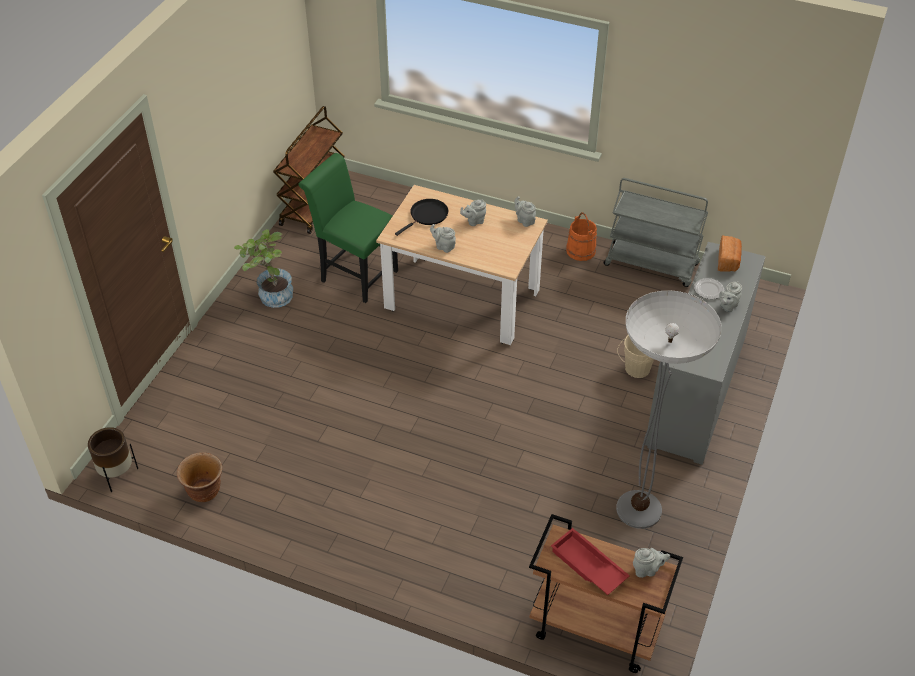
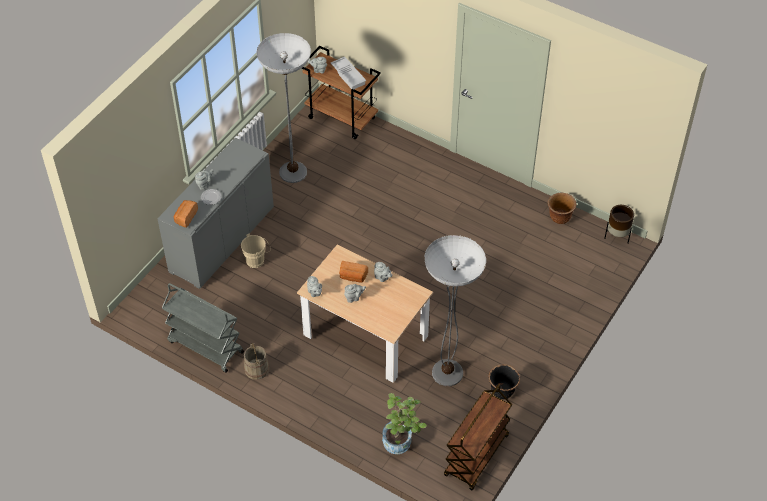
camera: 170 degrees left, 5 degrees up
(271, 296) = (516, 361): potted plant -> potted plant (401, 443)
(287, 264) = (502, 391): none -> black planter
(354, 274) = (447, 373): green chair -> floor lamp
(427, 216) = (389, 308): black frying pan -> none
(482, 243) = (353, 277): none -> bread
(581, 250) = (256, 369): orange bucket -> beige bucket
(587, 566) = (349, 75): red tray -> white tray

